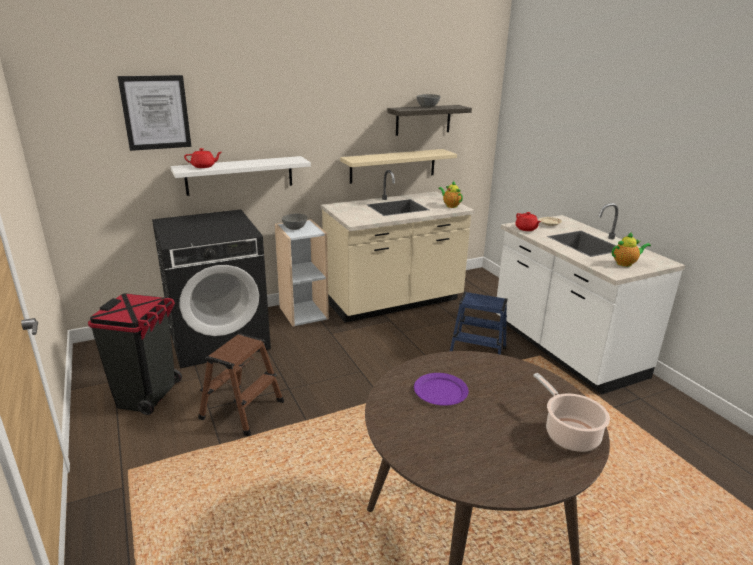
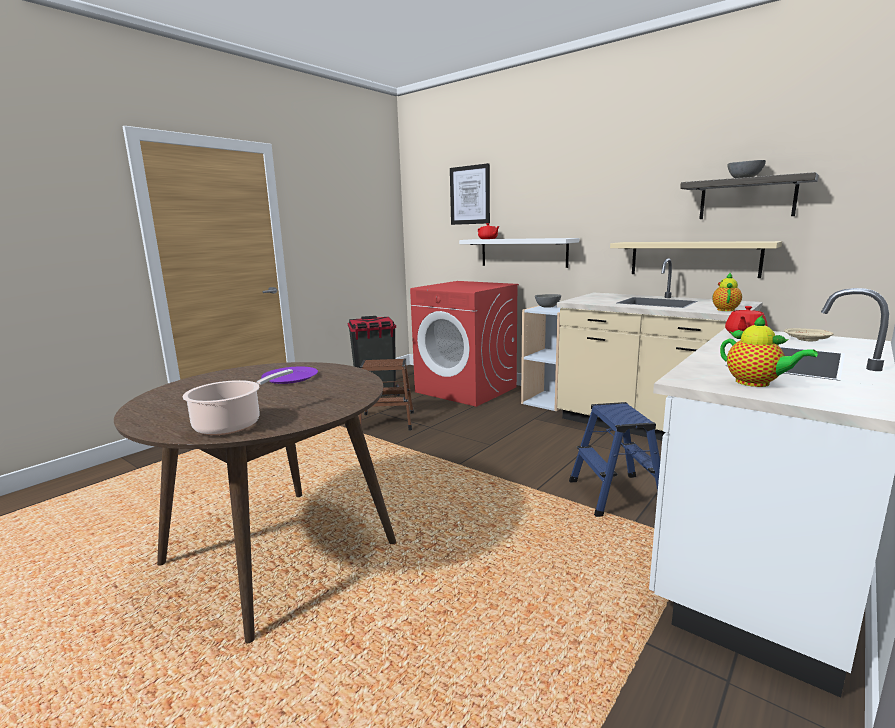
camera: 65 degrees right, 10 degrees down
(219, 338) = (467, 390): black washing machine -> red washing machine

